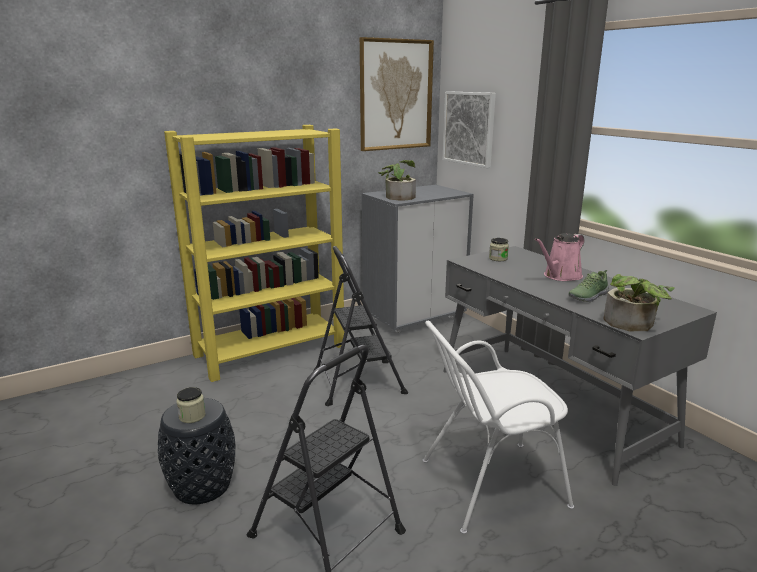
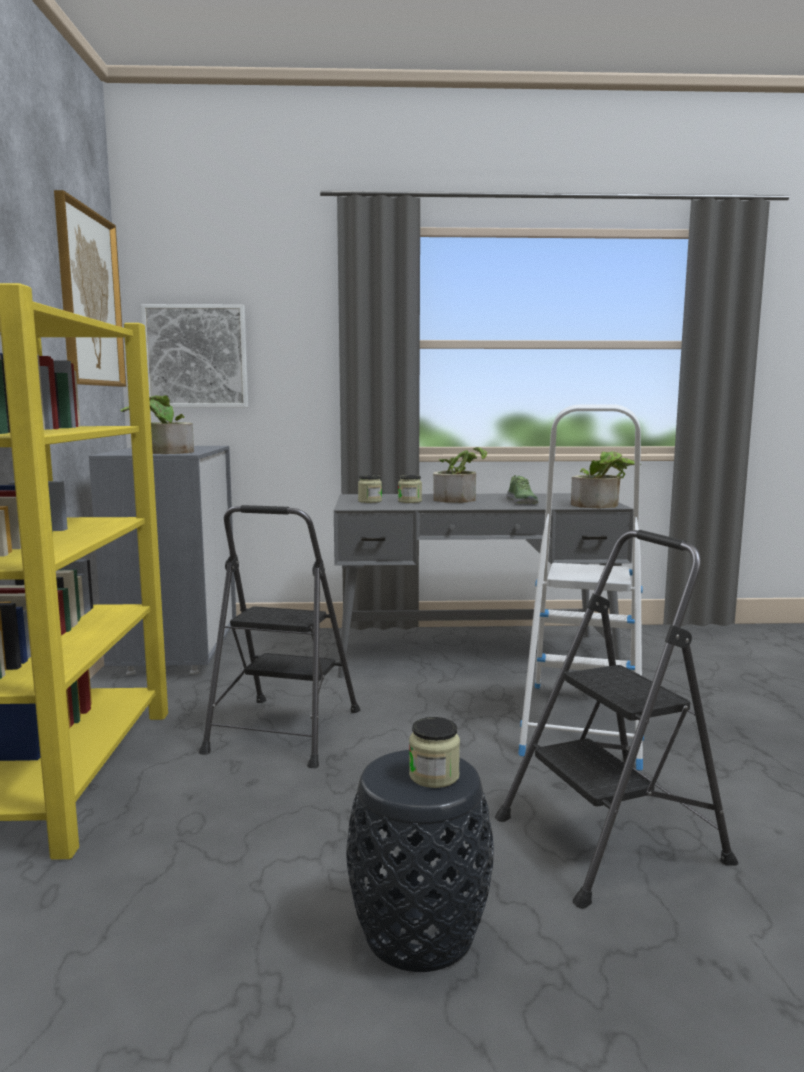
camera: 60 degrees left, 10 degrees down
(488, 484) = (582, 721): white chair -> white step ladder
(519, 267) = (410, 501): none -> jar
(560, 276) = (458, 499): pink watering can -> potted plant

